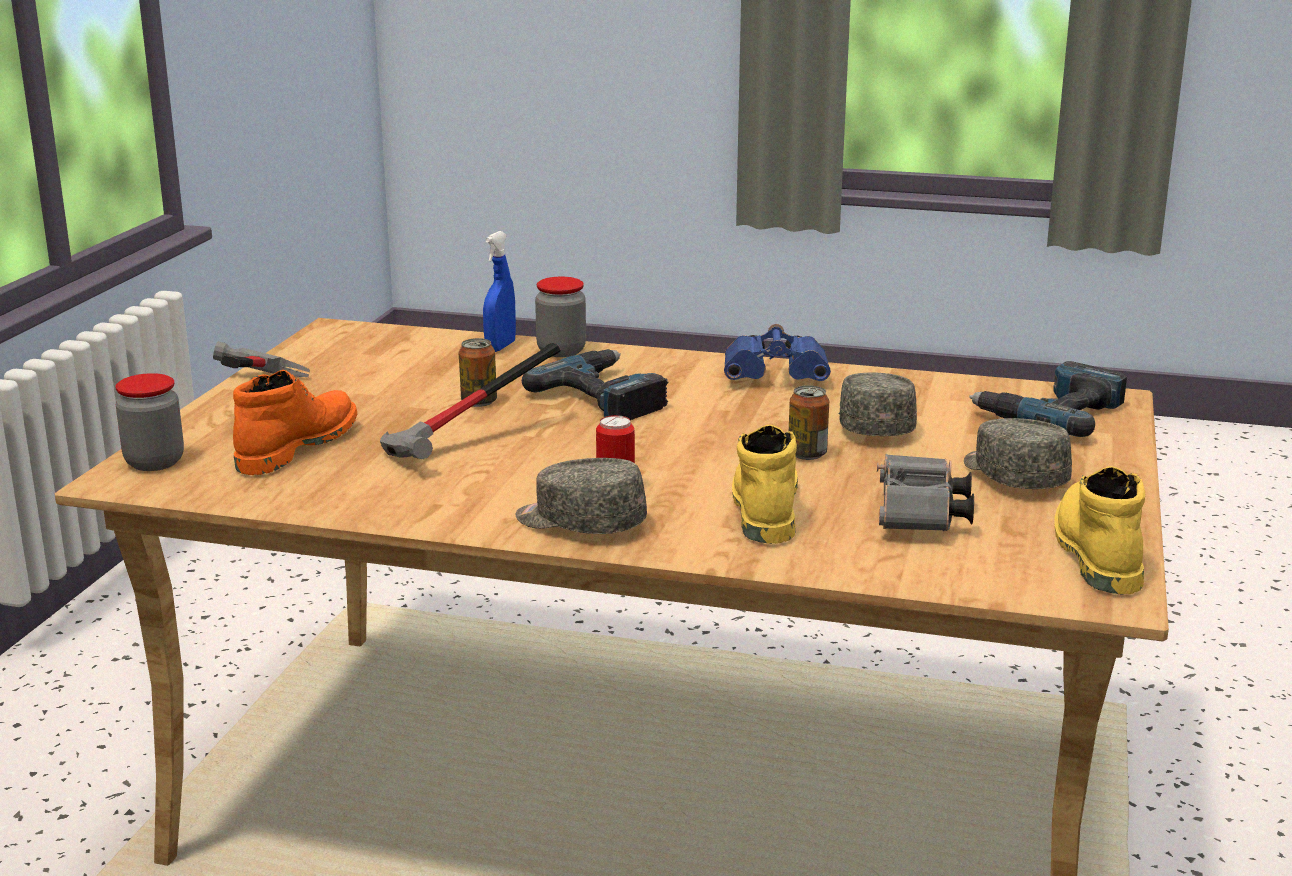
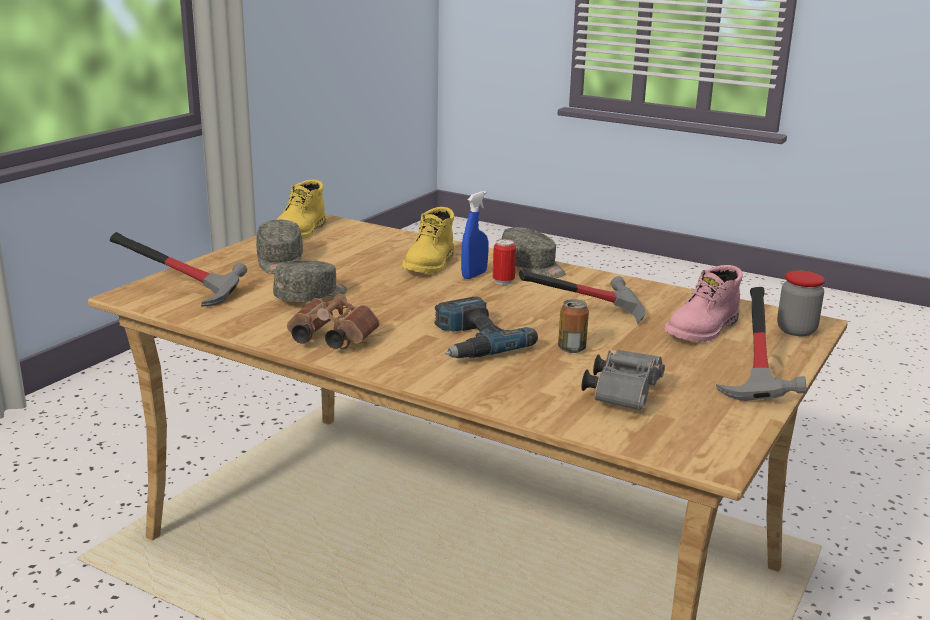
camera: 165 degrees left, 0 degrees up
(295, 446) = (703, 330): orange boot -> pink boot
(500, 347) = (539, 407): blue spray bottle -> blue spray bottle (474, 275)
(561, 351) = (484, 393): jar -> none
(778, 378) = (329, 339): blue binoculars -> brown binoculars
(807, 454) = (376, 285): can -> none
(874, 425) = (312, 296): grey cap -> grey cap turned 150 degrees counterclockwise
(920, 519) = (359, 250): grey binoculars -> grey binoculars (624, 394)
(1052, 412) = (186, 290): power drill -> hammer

